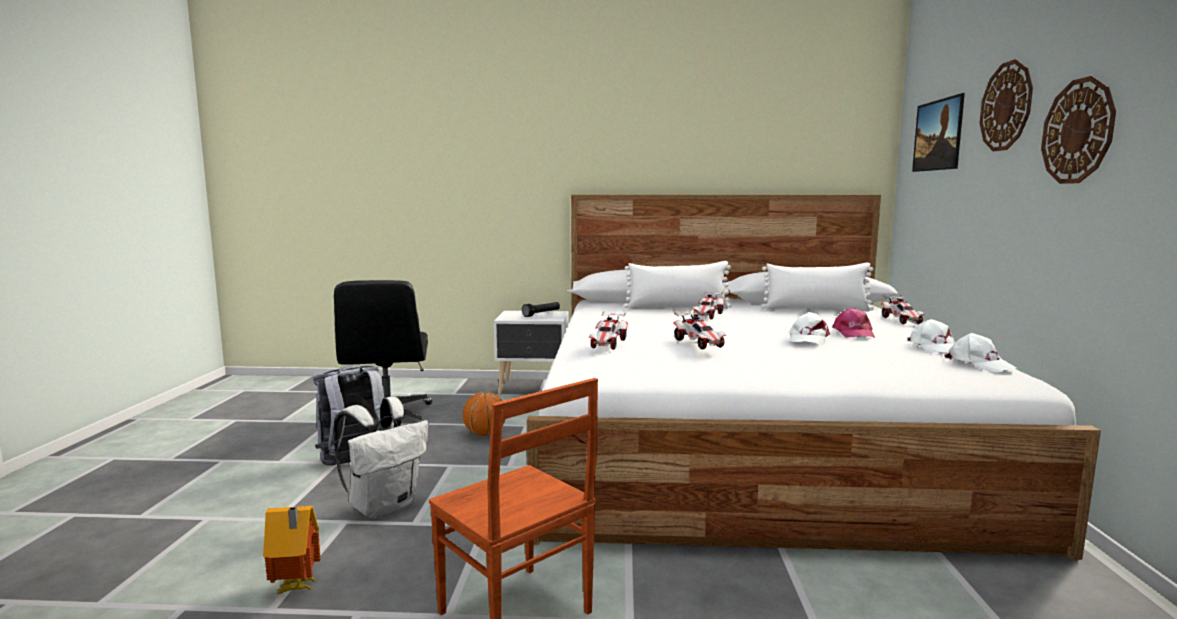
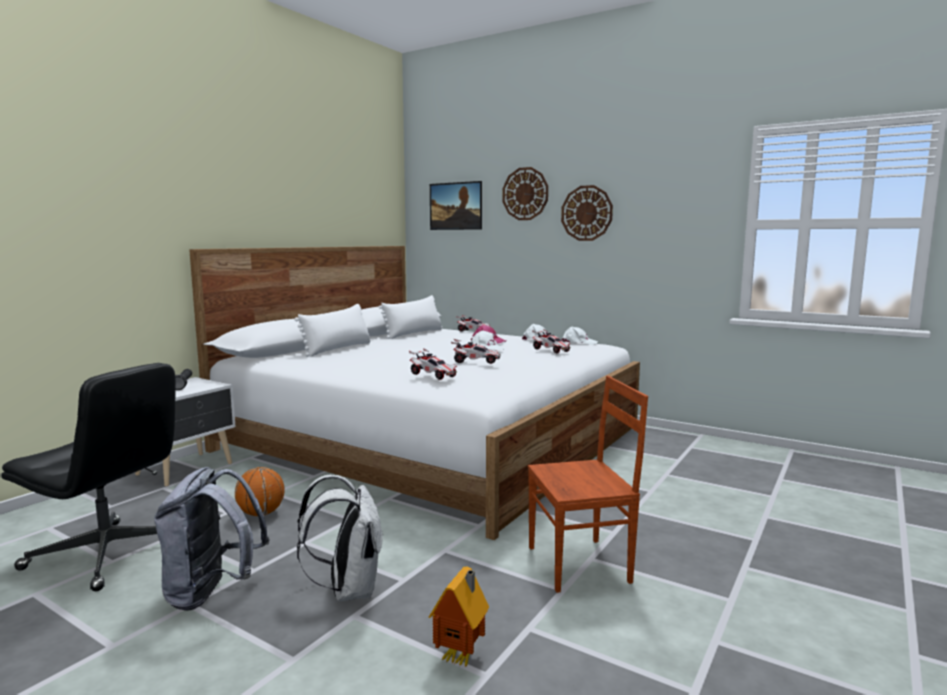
camera: 60 degrees left, 0 degrees up
(708, 315) = (386, 349): toy car -> toy car (551, 350)

